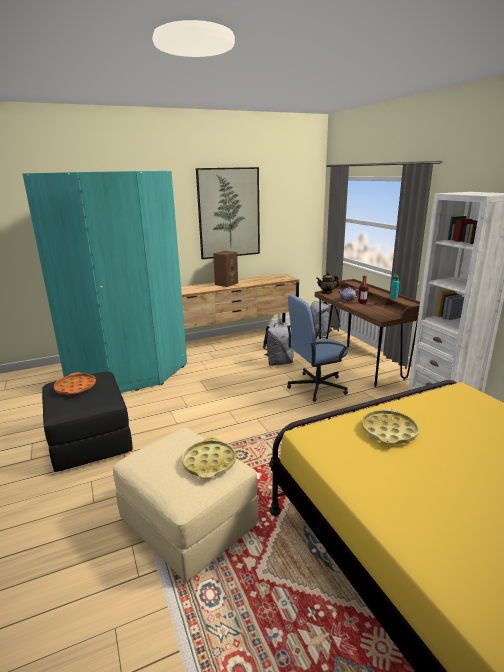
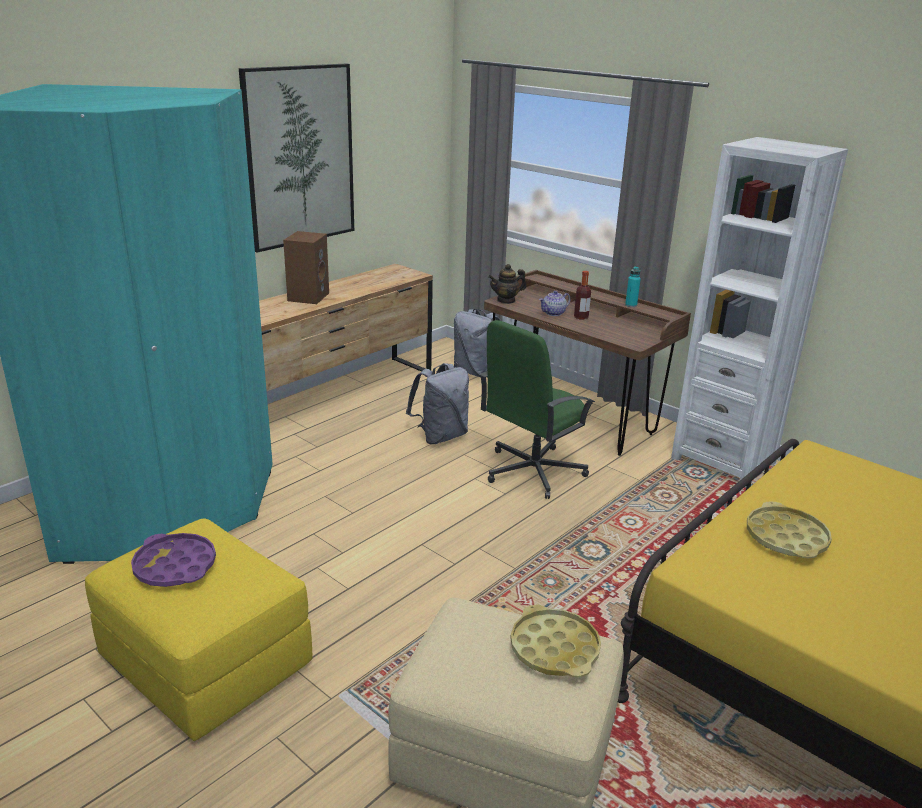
camera: 25 degrees left, 5 degrees up
(75, 387) = (175, 566): orange tray -> purple tray
(90, 440) = (207, 662): black ottoman -> yellow ottoman
(316, 387) = (532, 471): blue office chair -> green office chair

